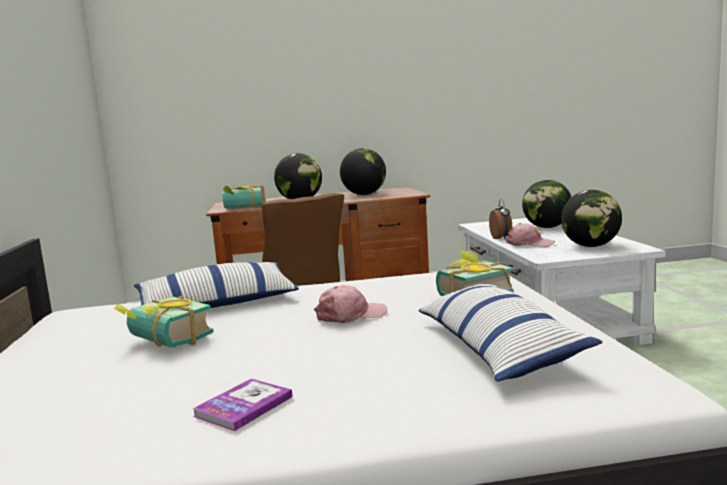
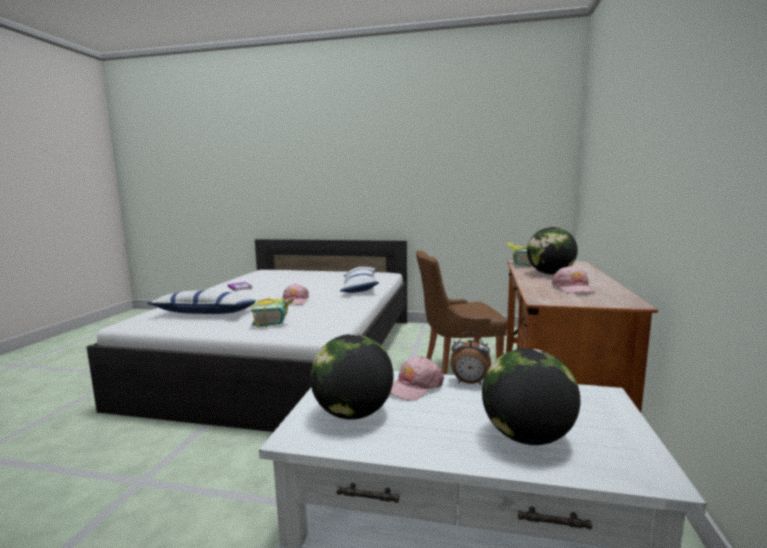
camera: 110 degrees right, 0 degrees up
(164, 342) = (316, 281): book -> none
(364, 194) = (573, 288): globe -> pink cap

